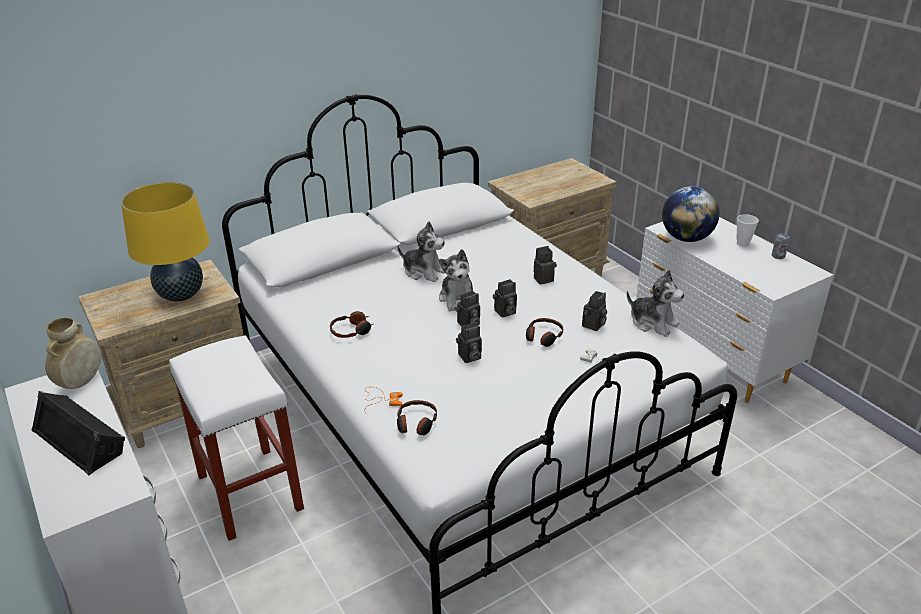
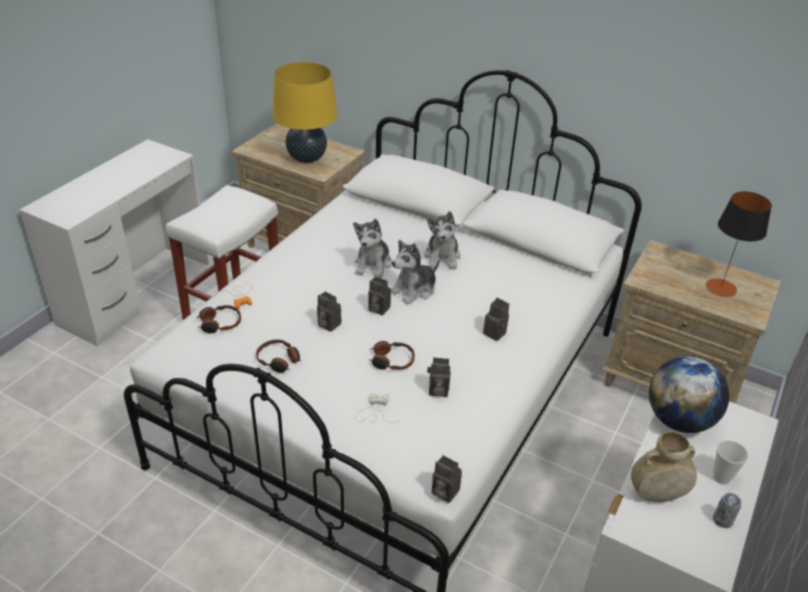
camera: 60 degrees right, 5 degrees up
(81, 382) = (166, 160): beige vase -> beige vase (656, 495)
(81, 439) = (110, 184): black speaker -> none
(352, 331) = (322, 250): headphones -> headphones (279, 361)
(504, 312) = (414, 325): camera -> camera (443, 492)
(563, 178) = (720, 288): none -> table lamp
(653, 323) = (477, 435): plush toy -> plush toy (373, 264)

